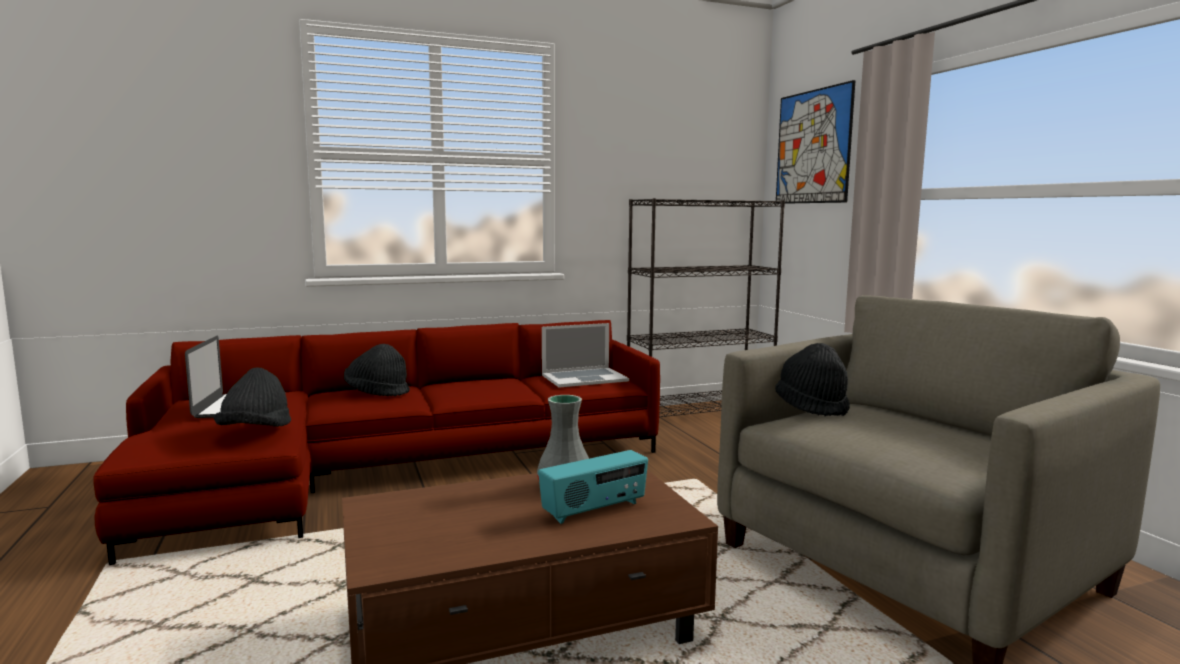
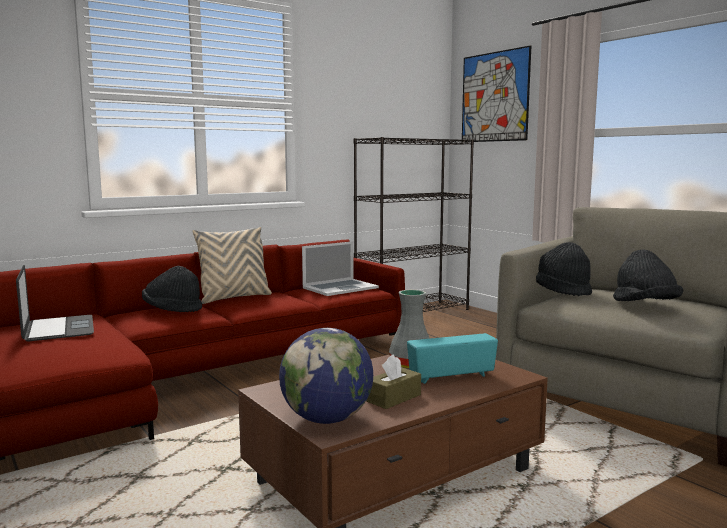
camera: 15 degrees left, 0 degrees up
(255, 431) = (102, 347): black hat -> black hat (644, 306)
(393, 549) = (327, 419): none -> globe
(456, 382) = (234, 298): none -> beige pillow
(496, 531) = (393, 398): none -> brown tissue box
(594, 510) = (451, 377): radio -> radio turned 150 degrees counterclockwise

